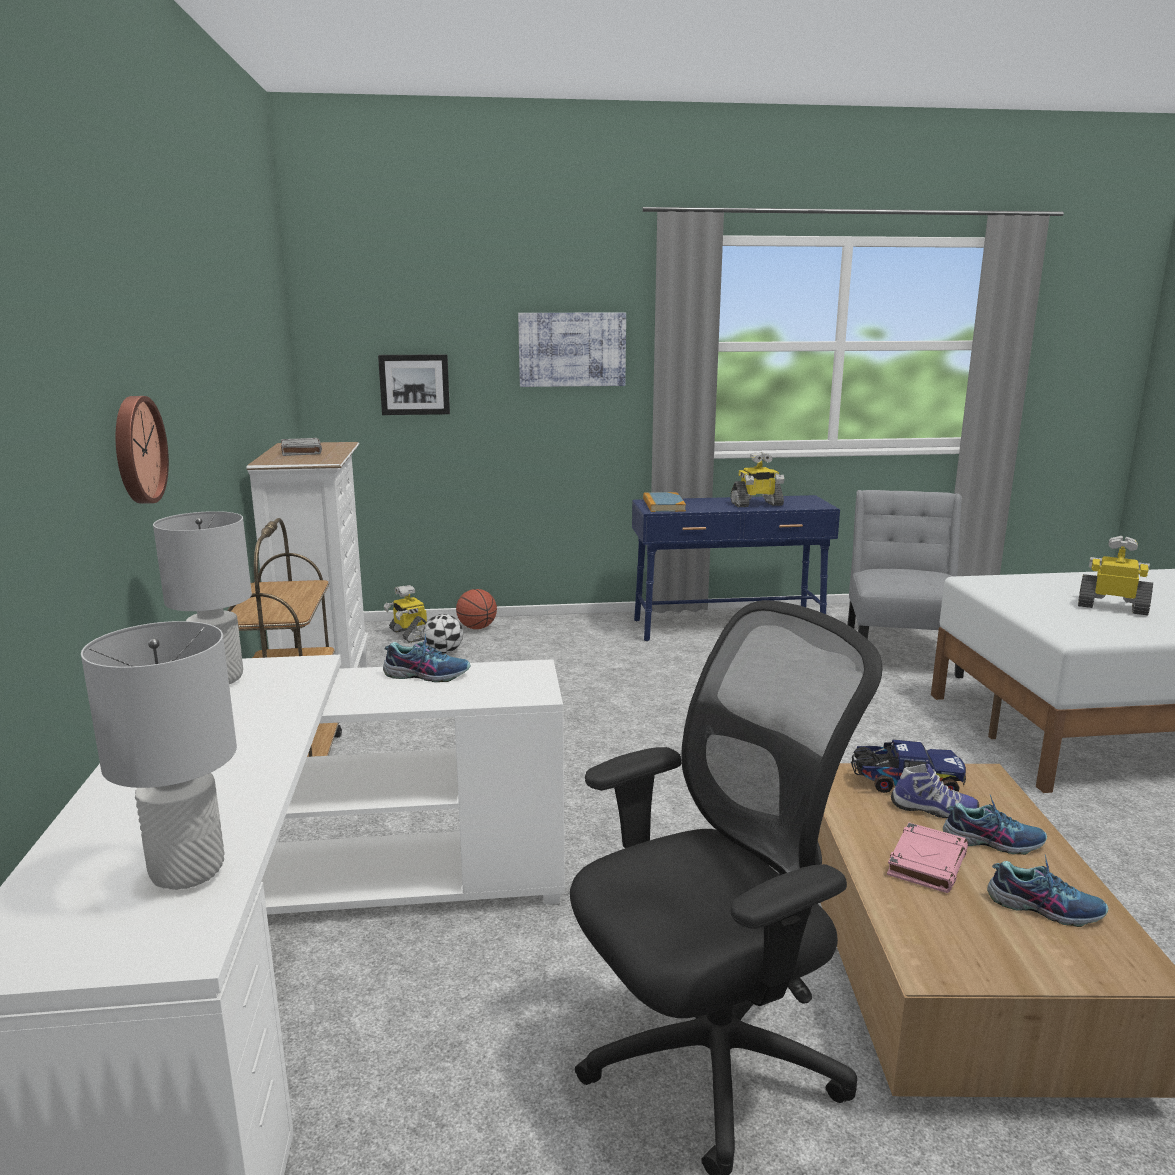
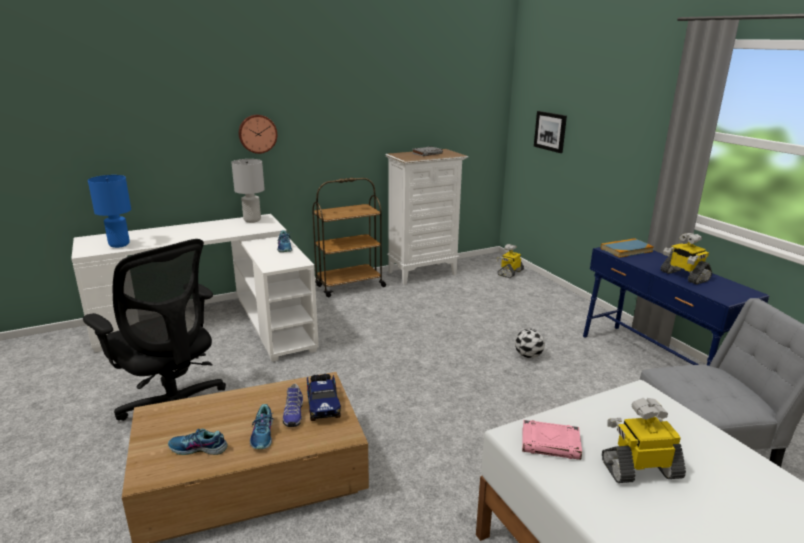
camera: 70 degrees right, 5 degrees up
(187, 875) = (120, 245): grey table lamp -> blue table lamp
(444, 652) = (496, 285): football -> football (528, 356)
(477, 628) = (539, 285): basketball -> none
(572, 349) = (628, 123): picture -> none
(926, 862) = (237, 412): pink book -> pink book (551, 443)
(1044, 907) = (198, 449): shoe -> shoe turned 90 degrees clockwise
(1112, 607) = (640, 469): toy robot -> toy robot turned 105 degrees counterclockwise

